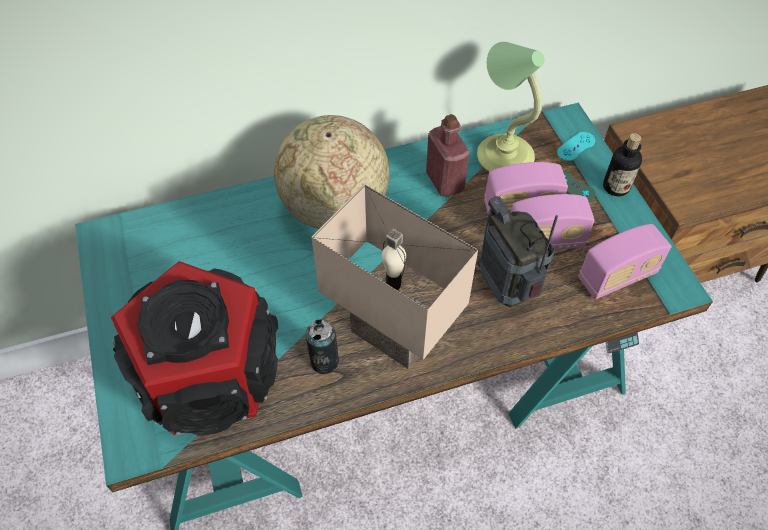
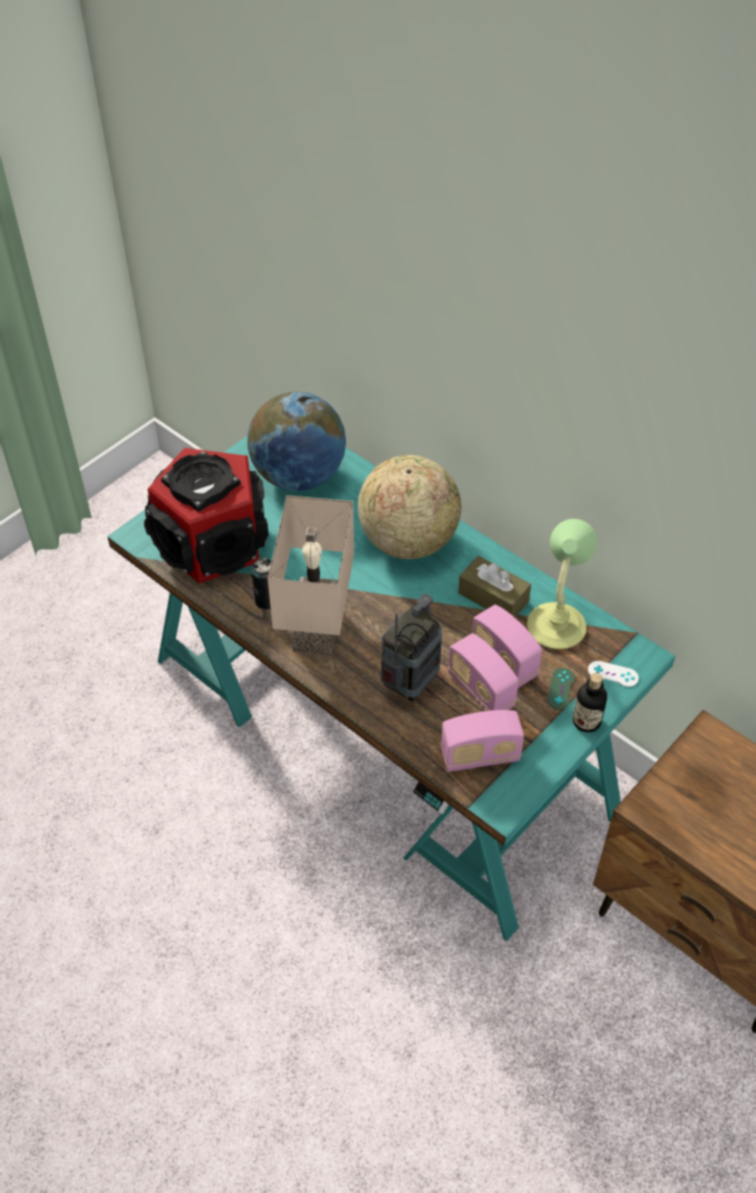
camera: 60 degrees right, 5 degrees down
(179, 255) = (299, 476): none -> globe
(444, 181) = (493, 597): red bottle -> brown tissue box
(576, 146) = (613, 674): turquoise game controller -> white game controller
(617, 277) = (480, 756): radio -> radio turned 45 degrees counterclockwise

